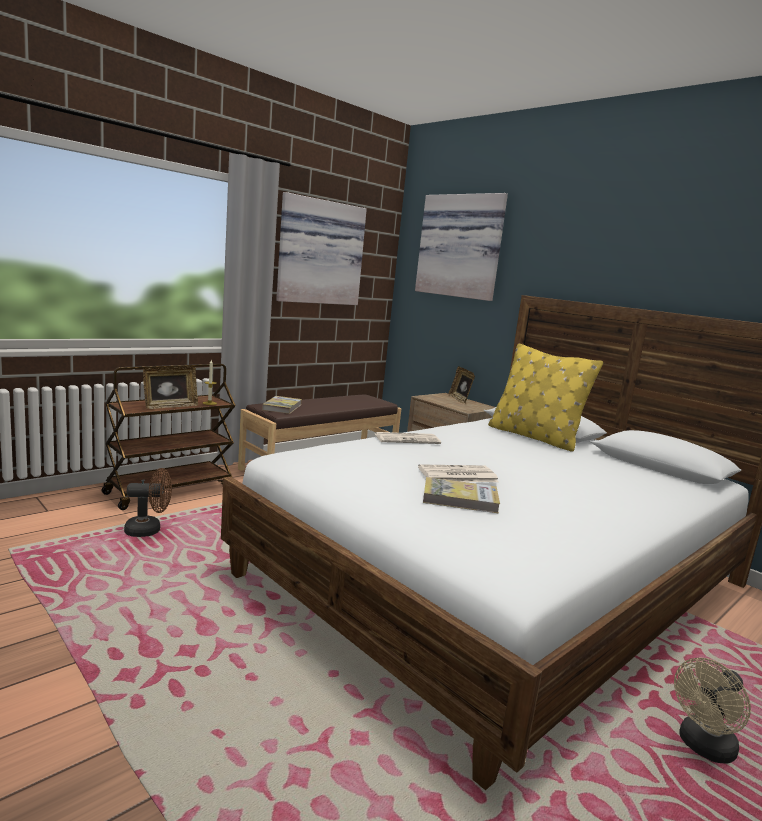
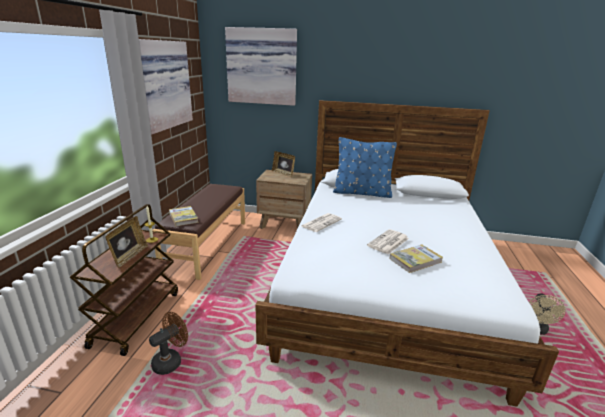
camera: 35 degrees left, 10 degrees up
(534, 437) = (362, 193): yellow pillow -> blue pillow

